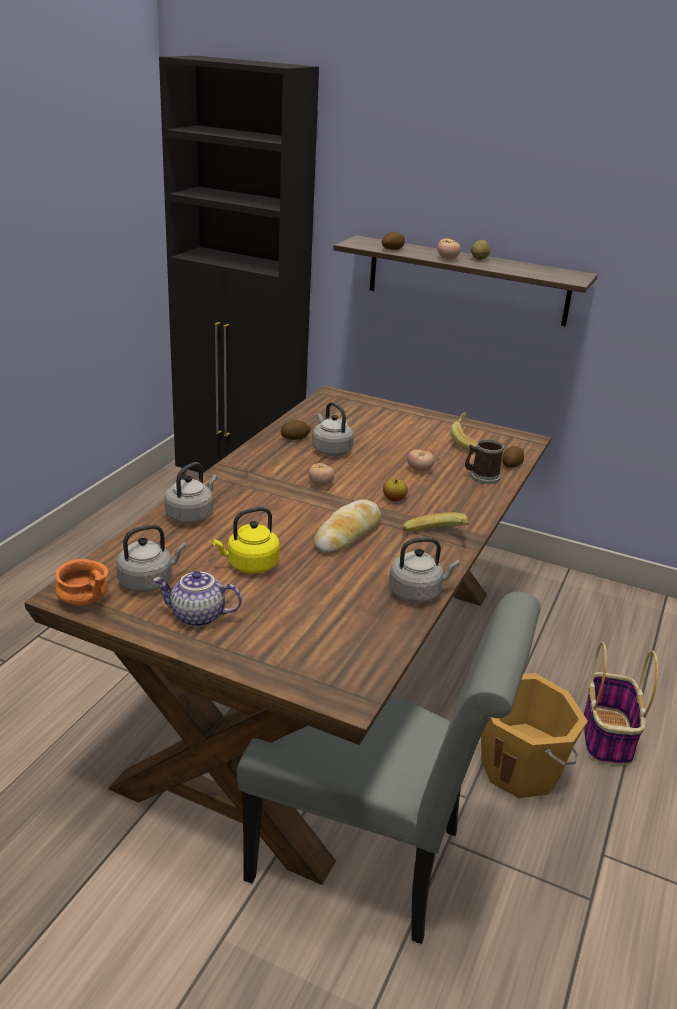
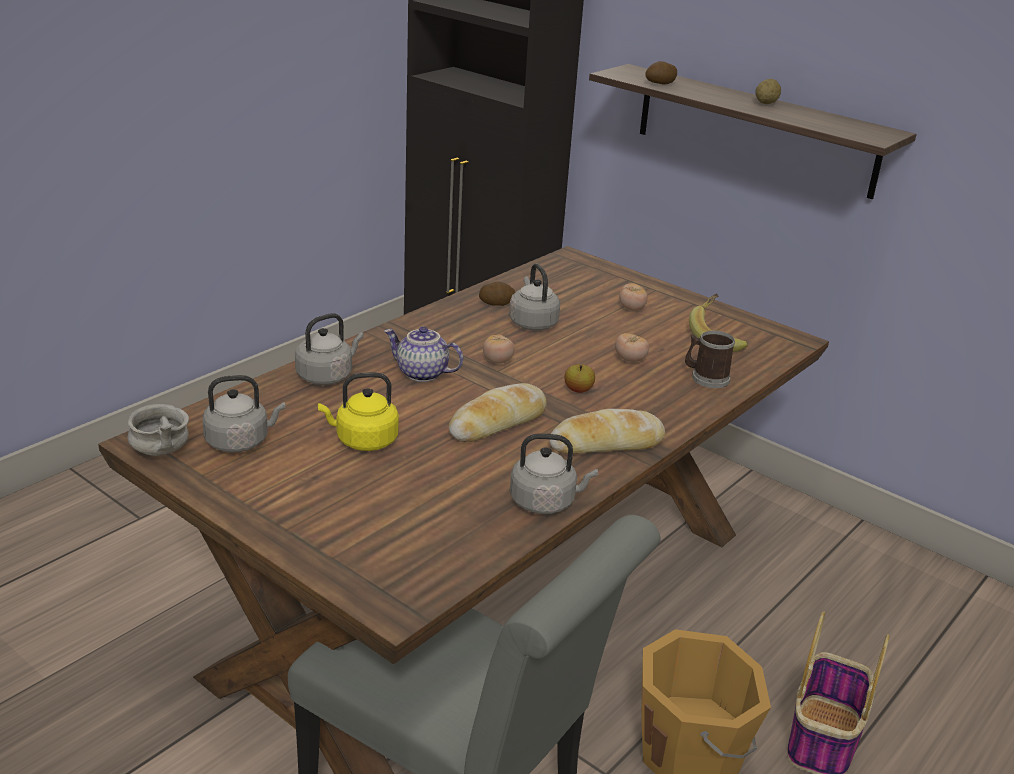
camera: 15 degrees right, 0 degrees up
(85, 600) = (162, 451): orange bowl -> grey bowl
(197, 617) = (272, 489): teapot -> teapot (421, 374)
(437, 539) = (606, 443): banana -> bread
(447, 259) = (723, 100): tomato -> tomato (631, 309)
(511, 464) = (754, 368): potato -> none

